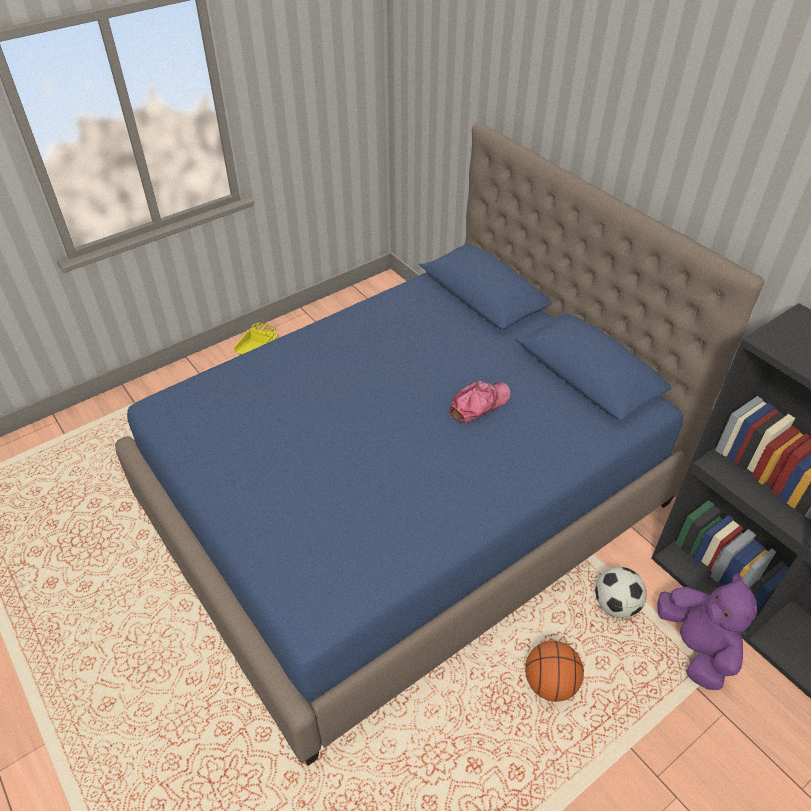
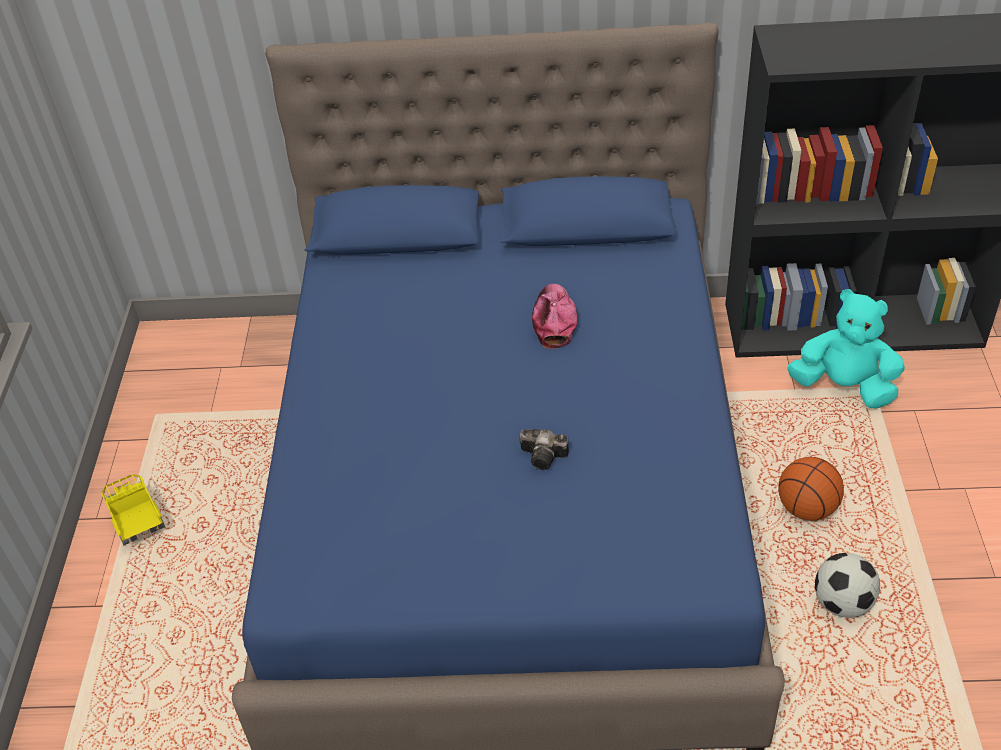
camera: 50 degrees left, 0 degrees up
(352, 464) = (545, 456): none -> camera
(615, 604) = (763, 412): football -> football (842, 602)
(695, 647) = (844, 387): purple plush toy -> turquoise plush toy

